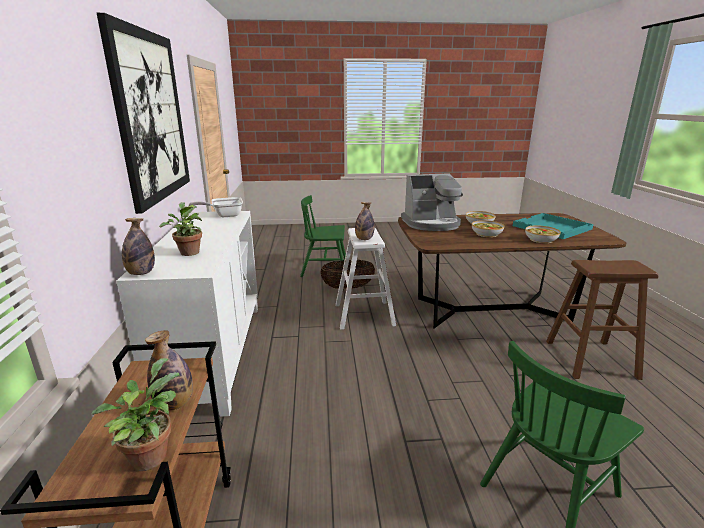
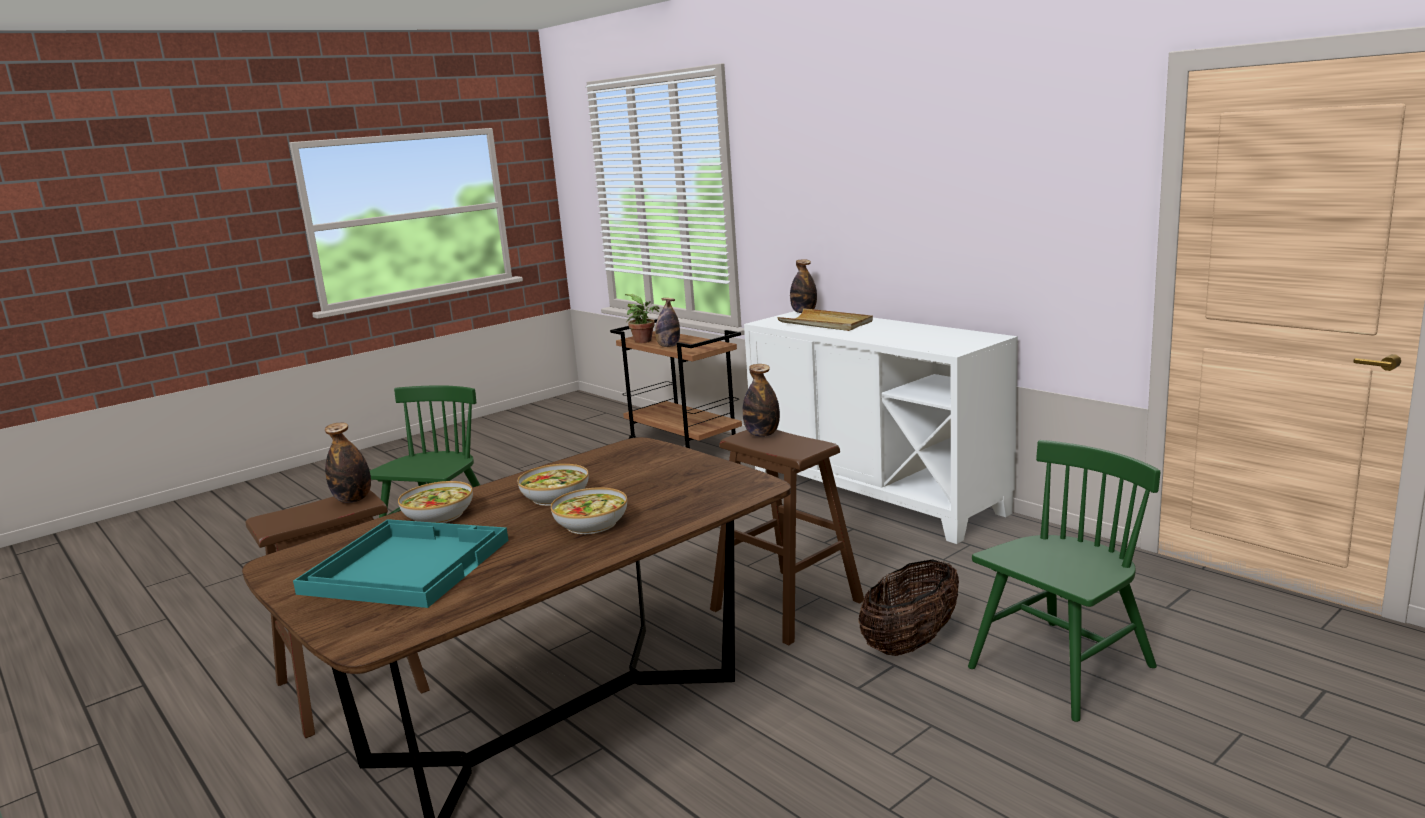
camera: 145 degrees right, 5 degrees down
(151, 117) = (935, 174): picture -> none
(188, 252) = (825, 323): potted plant -> beige tray
(224, 215) = (952, 344): frying pan -> none
(364, 314) = (787, 605): white stool -> brown stool
(431, 224) = (692, 488): coffee machine -> none
(593, 266) = (353, 499): none -> bottle

